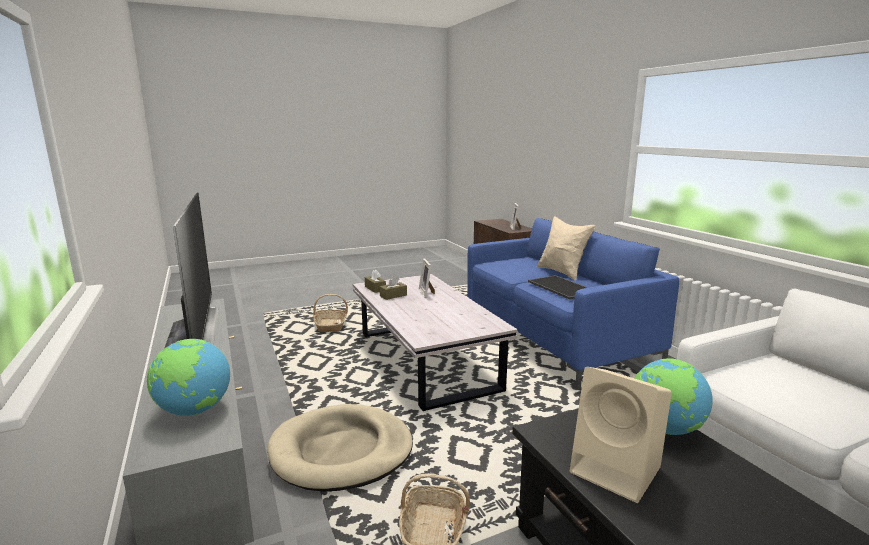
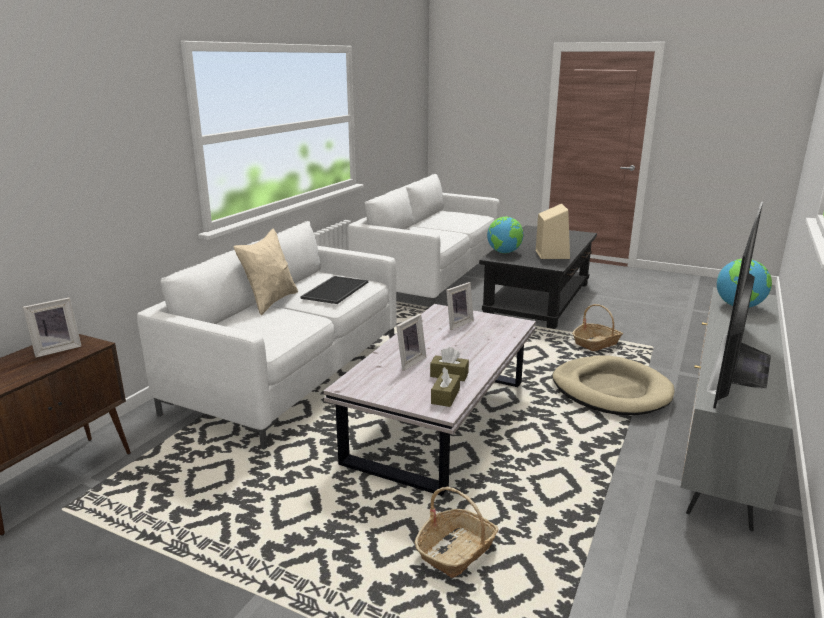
camera: 130 degrees left, 5 degrees up
(460, 321) = (457, 323): none -> picture frame
(554, 338) = (288, 377): blue sofa -> white sofa

